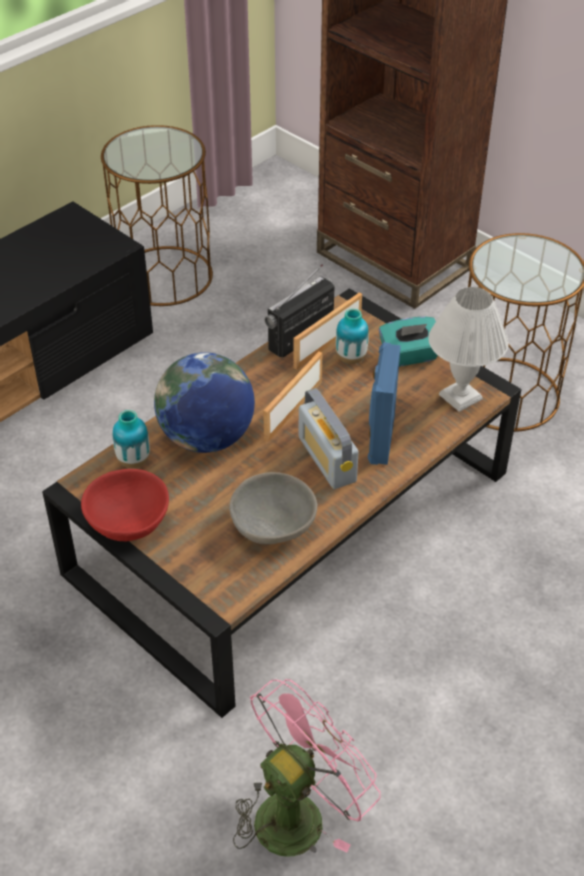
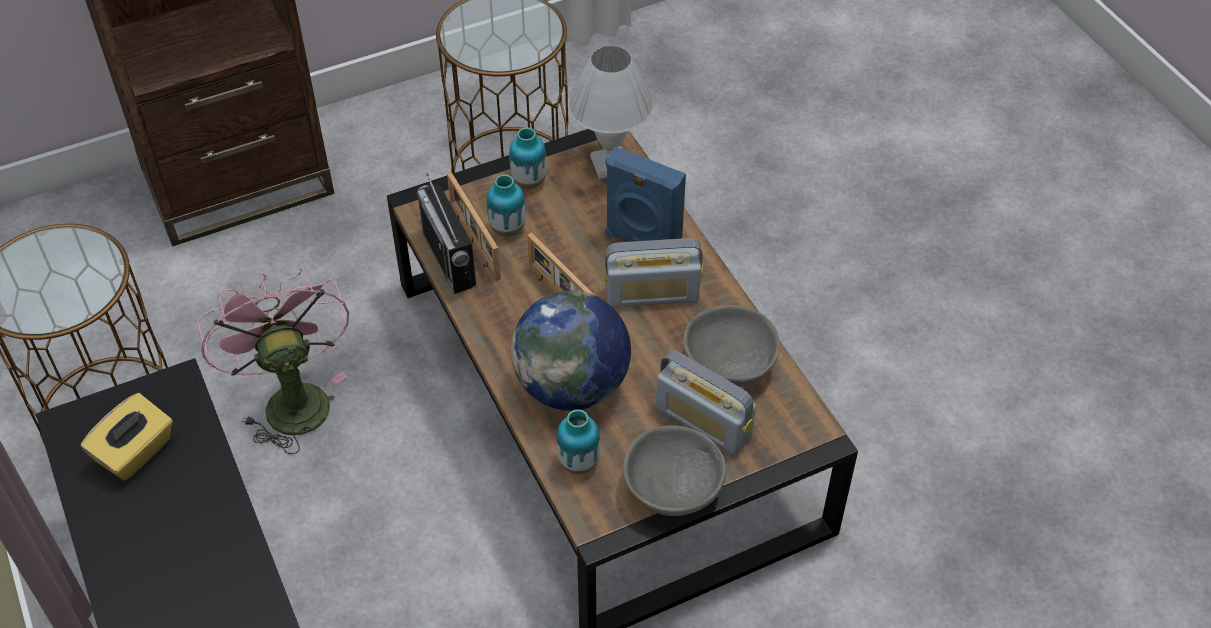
camera: 70 degrees left, 5 degrees up
(57, 248) = (136, 452): none -> yellow tissue box
(128, 523) = (674, 489): red bowl -> grey bowl
(203, 525) = (703, 422): none -> radio
(298, 811) = (961, 500): pink fan -> pink fan (291, 399)
(409, 356) = (529, 181): turquoise tissue box -> vase

